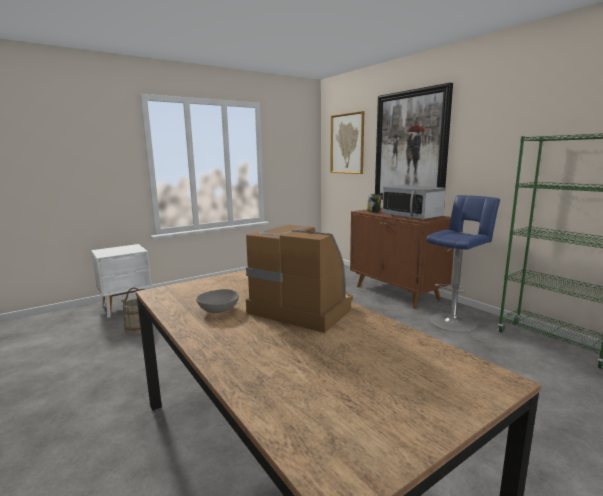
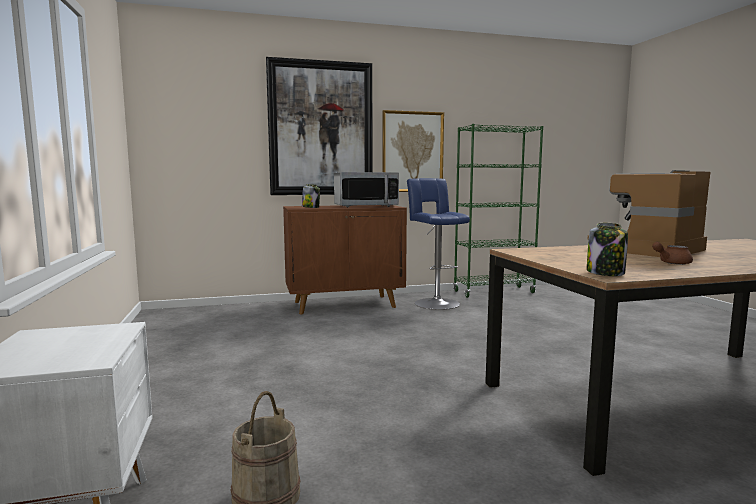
camera: 70 degrees left, 5 degrees down
(168, 291) = (606, 273): none -> jar
(218, 310) = (671, 263): grey bowl -> brown teapot
(347, 143) = (200, 117): picture -> picture (412, 152)

